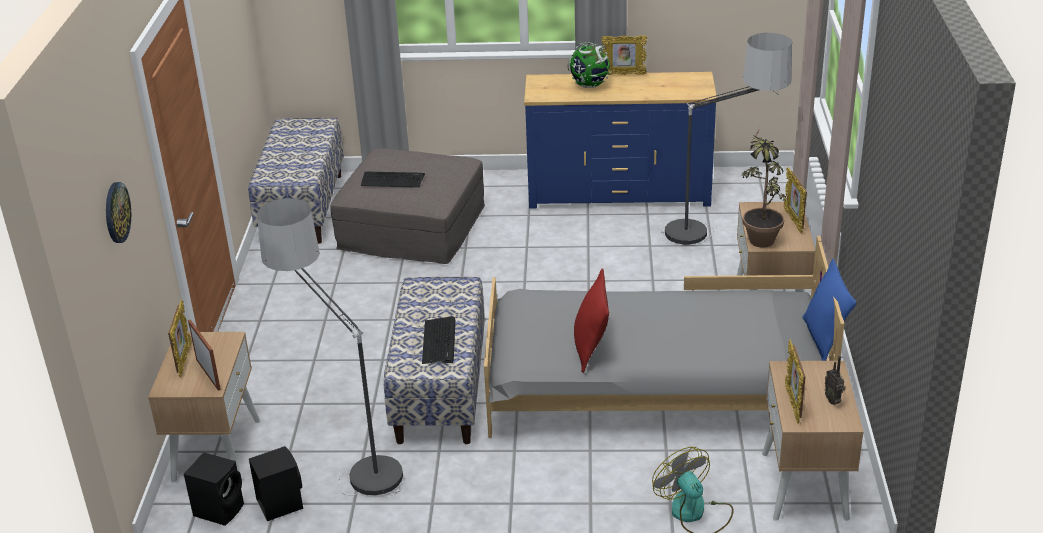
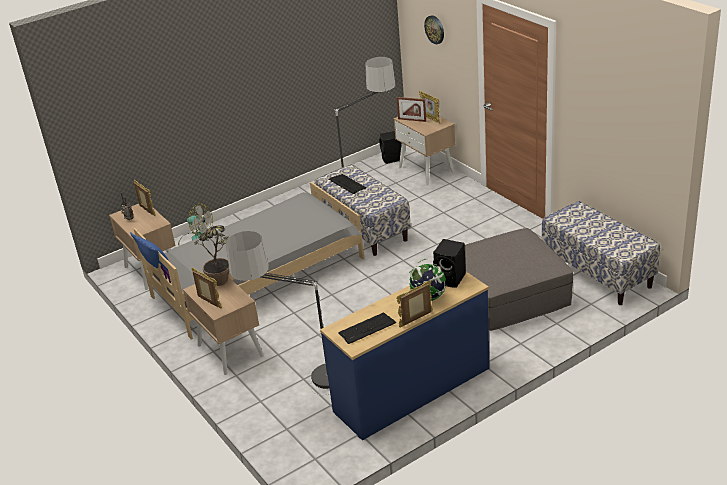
camera: 145 degrees right, 0 degrees up
(280, 503) = (372, 169): black speaker -> black speaker (451, 279)
(392, 180) = (510, 247): keyboard -> keyboard (367, 328)
(591, 349) = (274, 216): red pillow -> none

